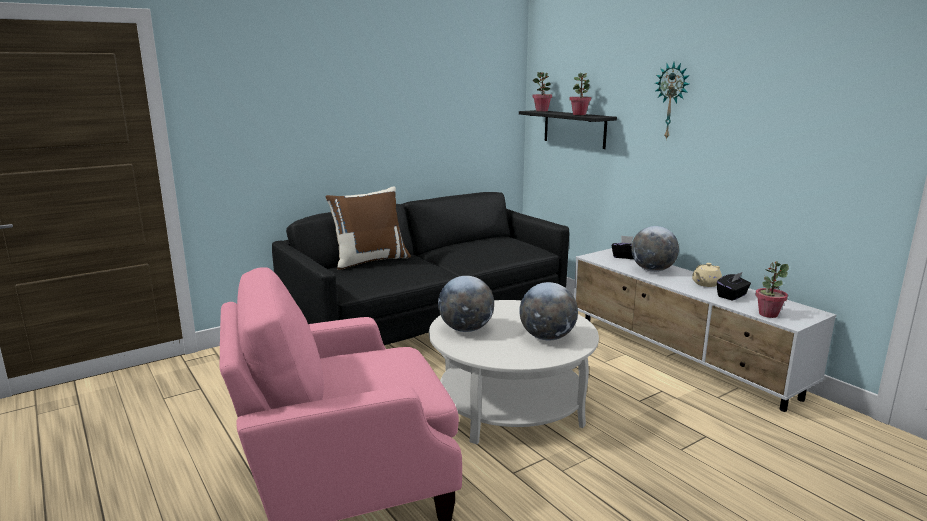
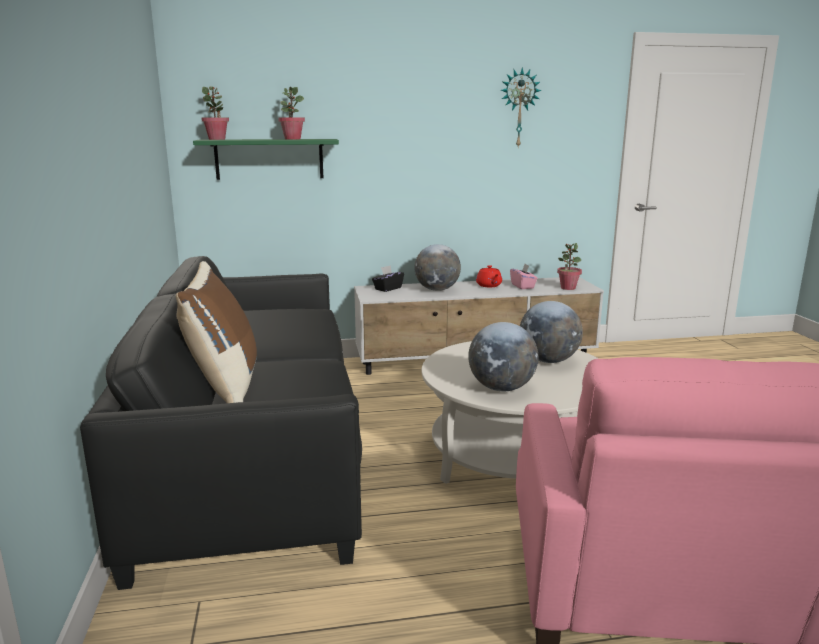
camera: 65 degrees left, 0 degrees up
(574, 129) = (269, 159): black shelf -> green shelf
(672, 101) = (407, 117): wall clock -> wall clock (519, 108)
(705, 284) = (489, 285): beige teapot -> red teapot
(732, 296) = (523, 286): black tissue box -> pink tissue box

